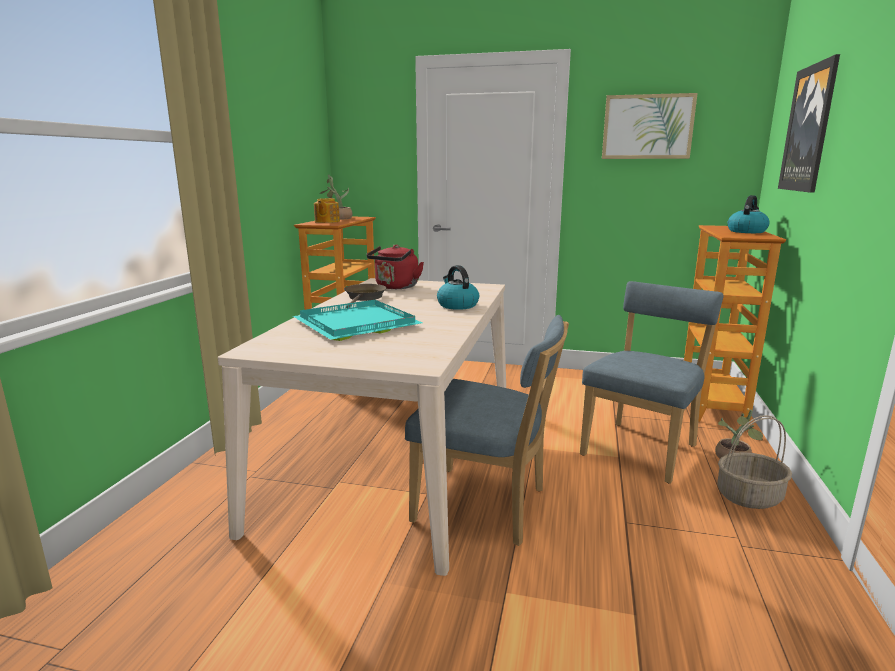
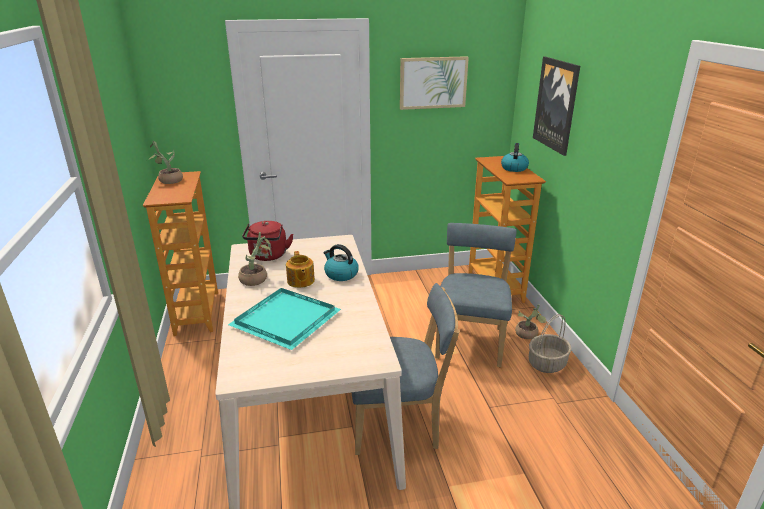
camera: 25 degrees left, 10 degrees up
(326, 221) = (167, 192): teapot -> teapot (300, 281)
(364, 298) = (257, 279): brown frying pan -> potted plant

